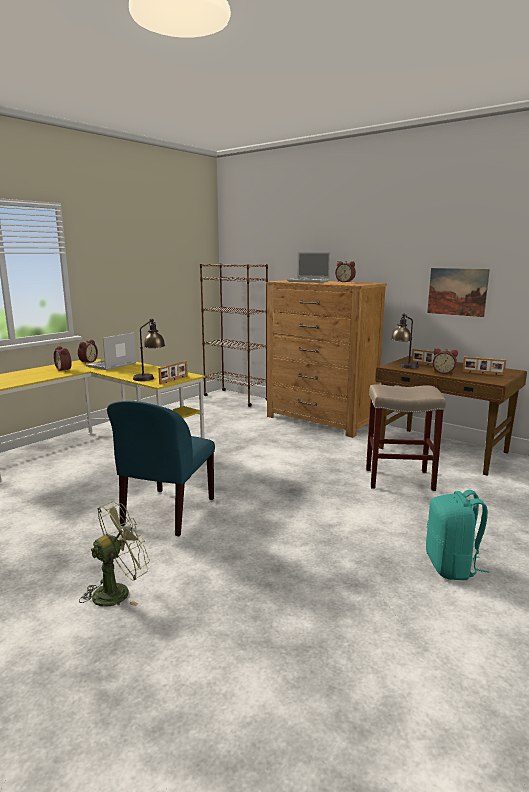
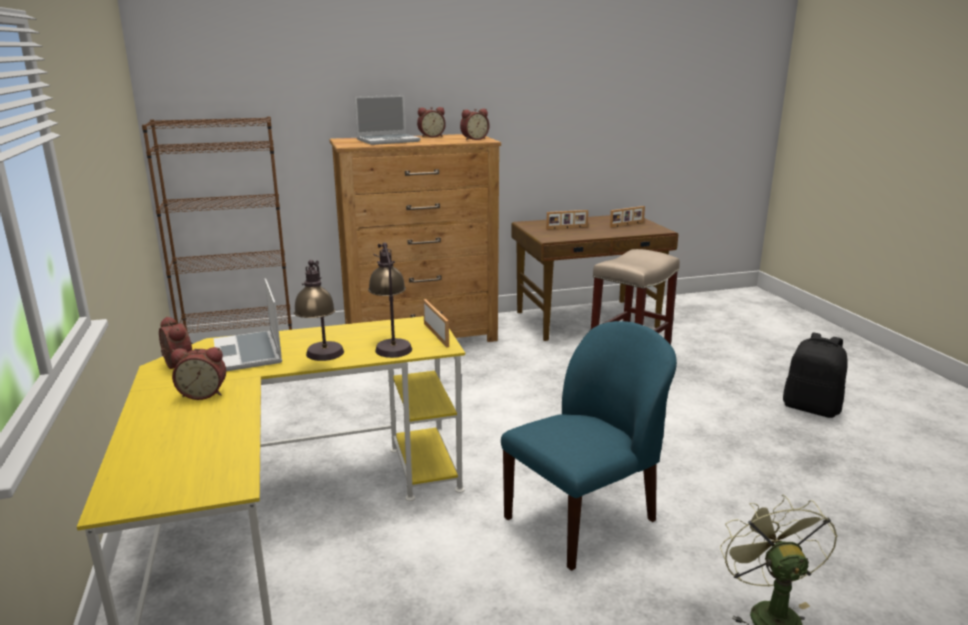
camera: 55 degrees left, 5 degrees up
(167, 513) = (583, 518): blue chair -> blue chair turned 90 degrees counterclockwise
(404, 367) = (562, 236): table lamp -> table lamp (322, 359)
(443, 372) = (604, 232): alarm clock -> alarm clock (474, 139)
(452, 567) = (811, 408): turquoise backpack -> black backpack
(457, 291) = (561, 137): picture -> none

